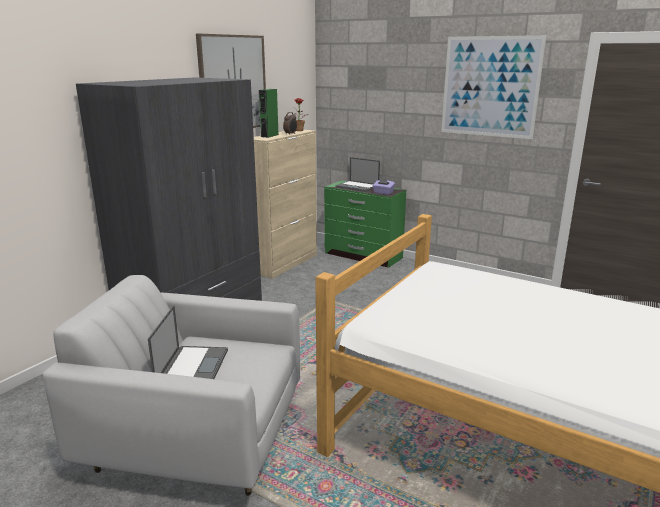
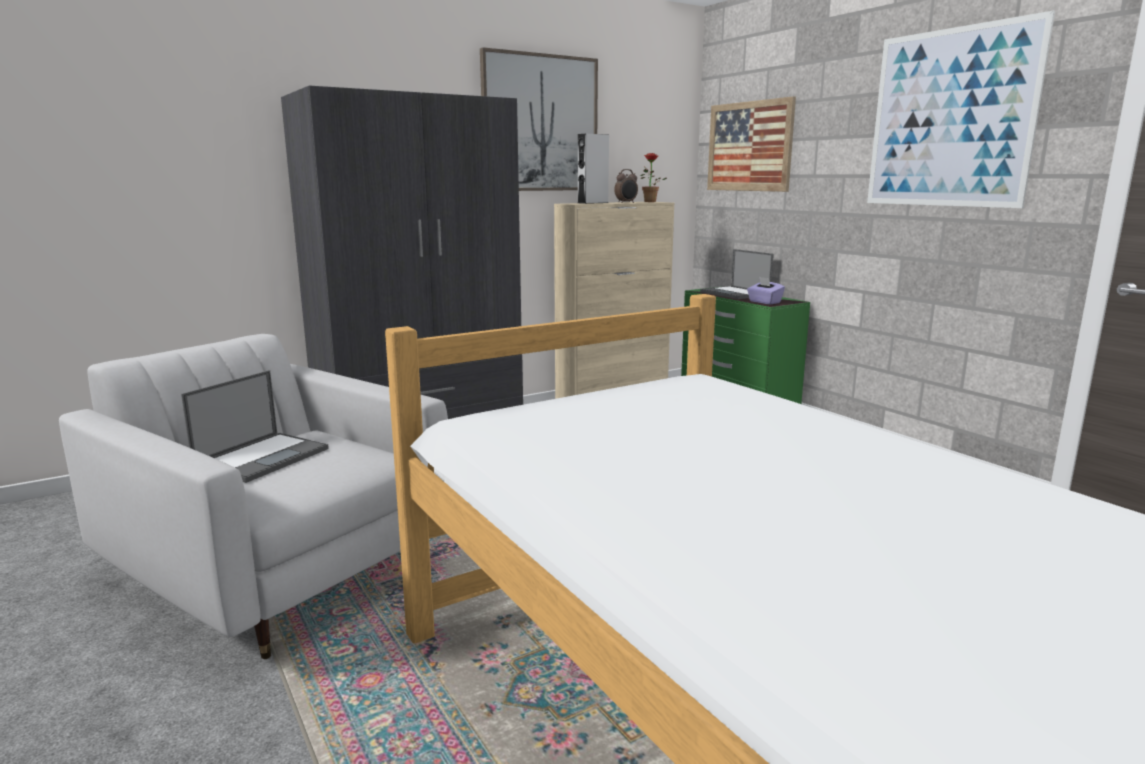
camera: 25 degrees right, 5 degrees down
(269, 136) = (593, 203): green speaker -> grey speaker
(356, 92) = (749, 146): none -> picture

